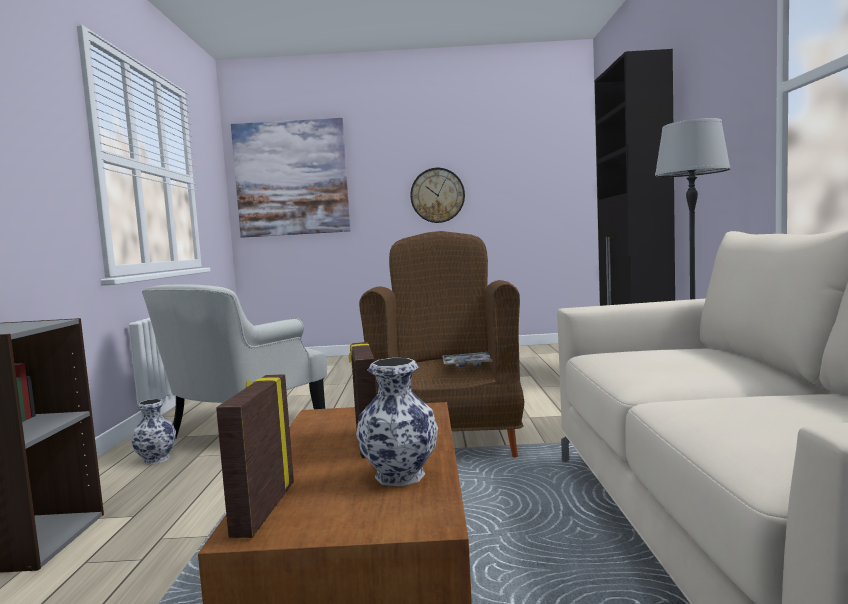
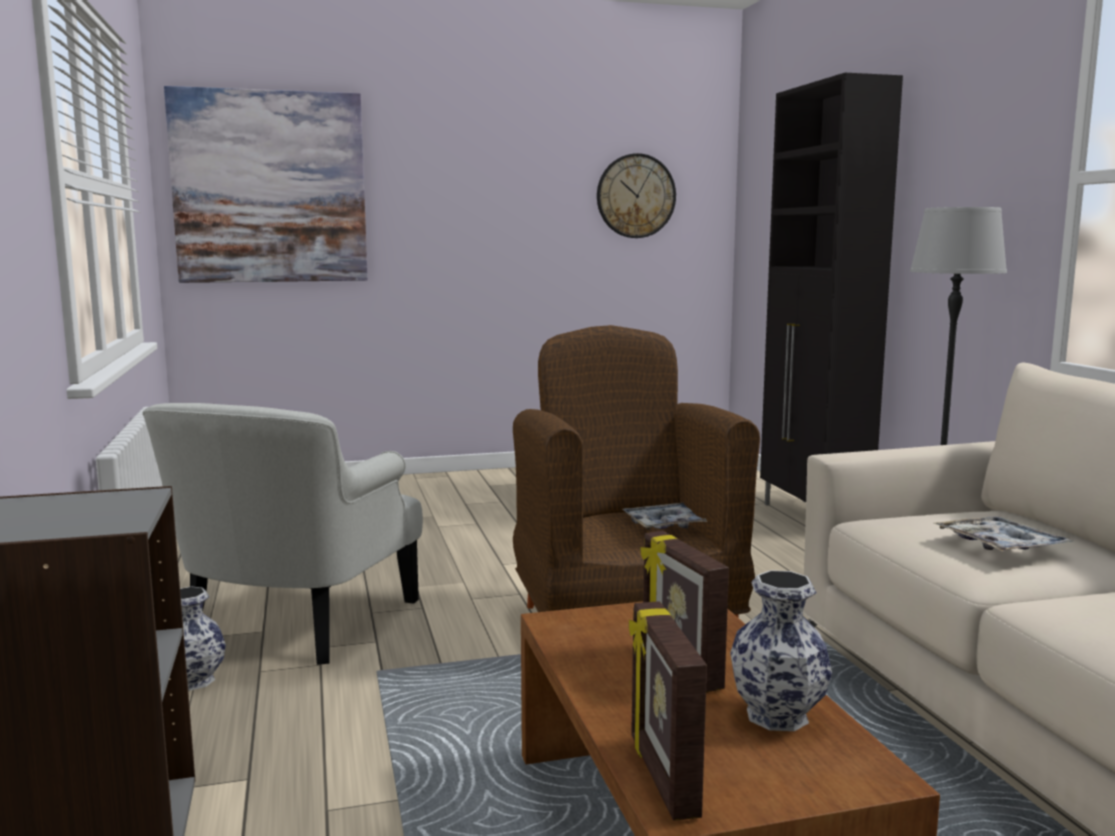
camera: 15 degrees left, 5 degrees up
(437, 195) = (507, 230): wall clock -> wall clock (636, 196)
(676, 365) = (1000, 545): none -> tray

